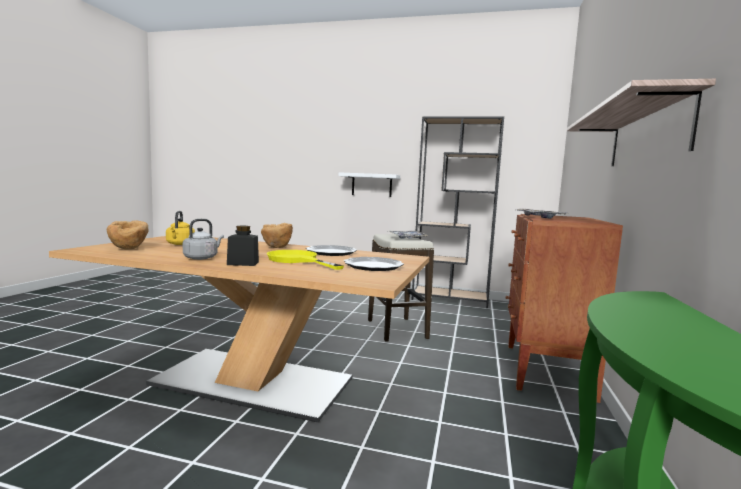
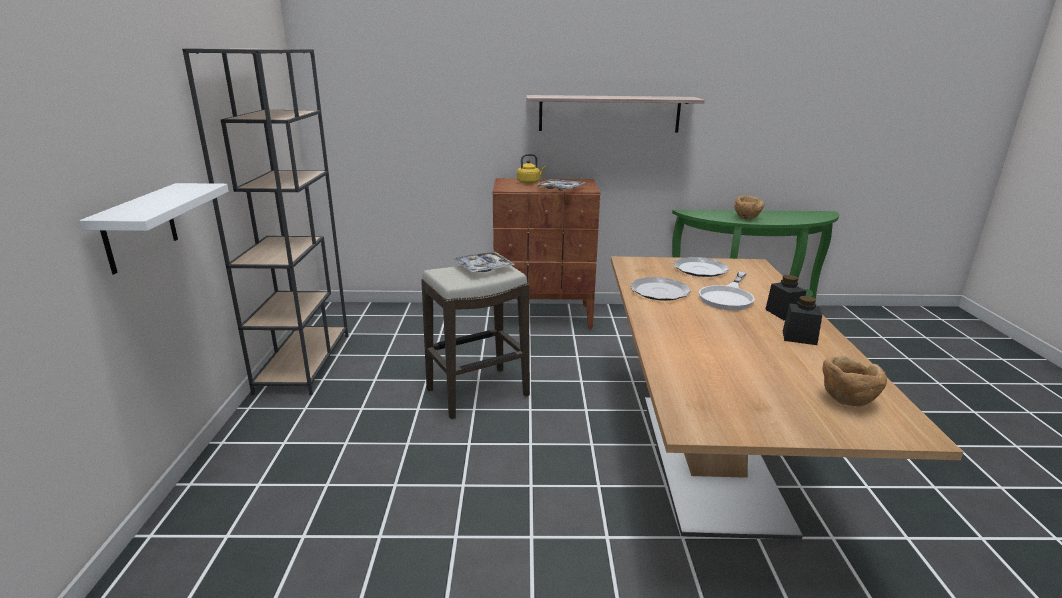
camera: 105 degrees left, 15 degrees up
(180, 244) = (757, 385): yellow kettle -> yellow kettle (529, 182)
(202, 258) = (799, 337): grey kettle -> black jar
(276, 247) = (674, 321): brown bowl -> brown bowl (747, 218)
(297, 260) = (728, 297): yellow frying pan -> white frying pan

